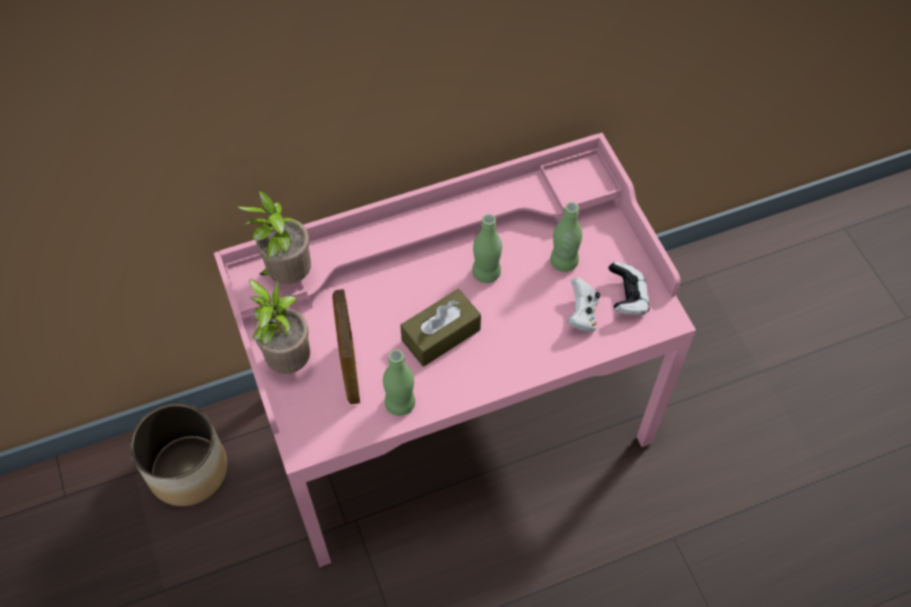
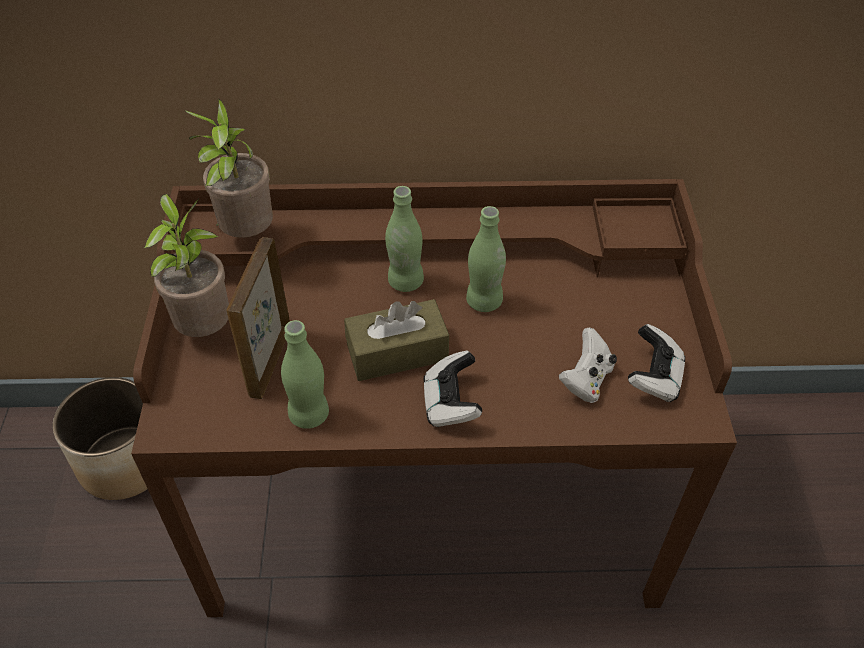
camera: 20 degrees right, 10 degrees down
(454, 417) = (432, 499): pink desk -> brown desk
(496, 362) = (451, 403): none -> game controller
(563, 262) = (586, 315): green bottle -> green bottle (405, 282)

